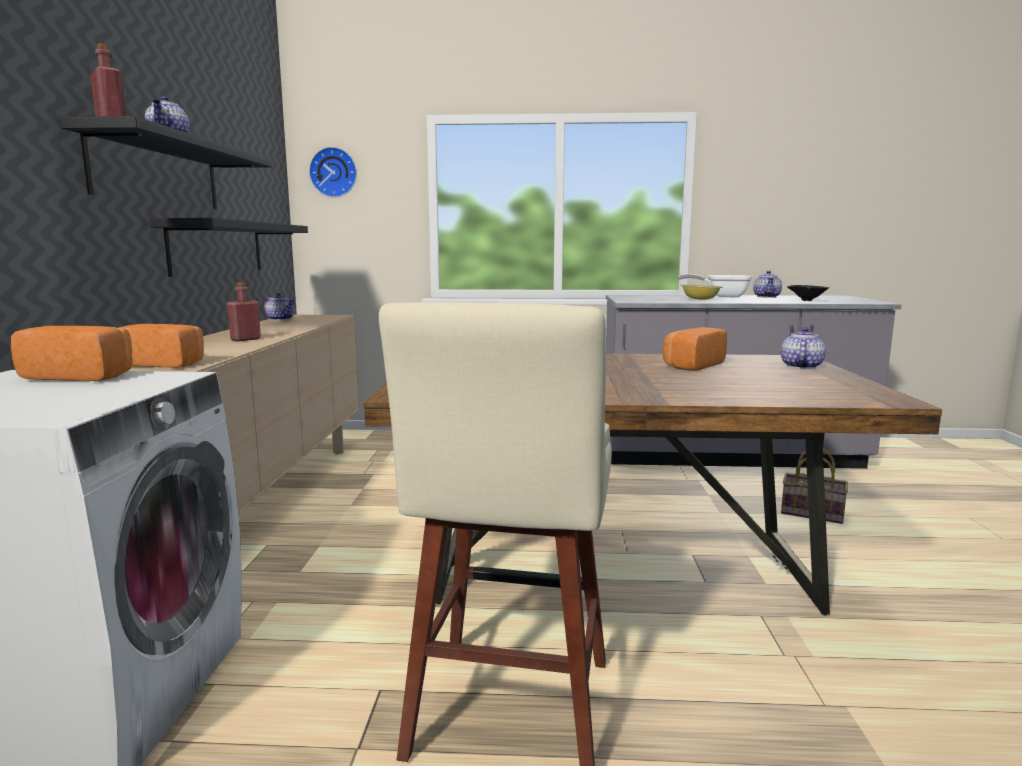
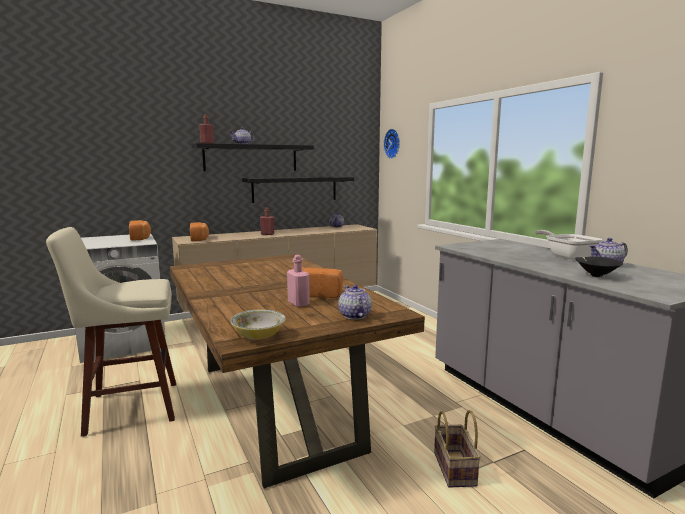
camera: 60 degrees right, 0 degrees up
(700, 299) = (516, 255): bowl -> bowl (258, 336)
(734, 374) = (298, 303): none -> pink bottle
(800, 366) = (354, 316): teapot -> teapot turned 105 degrees counterclockwise

